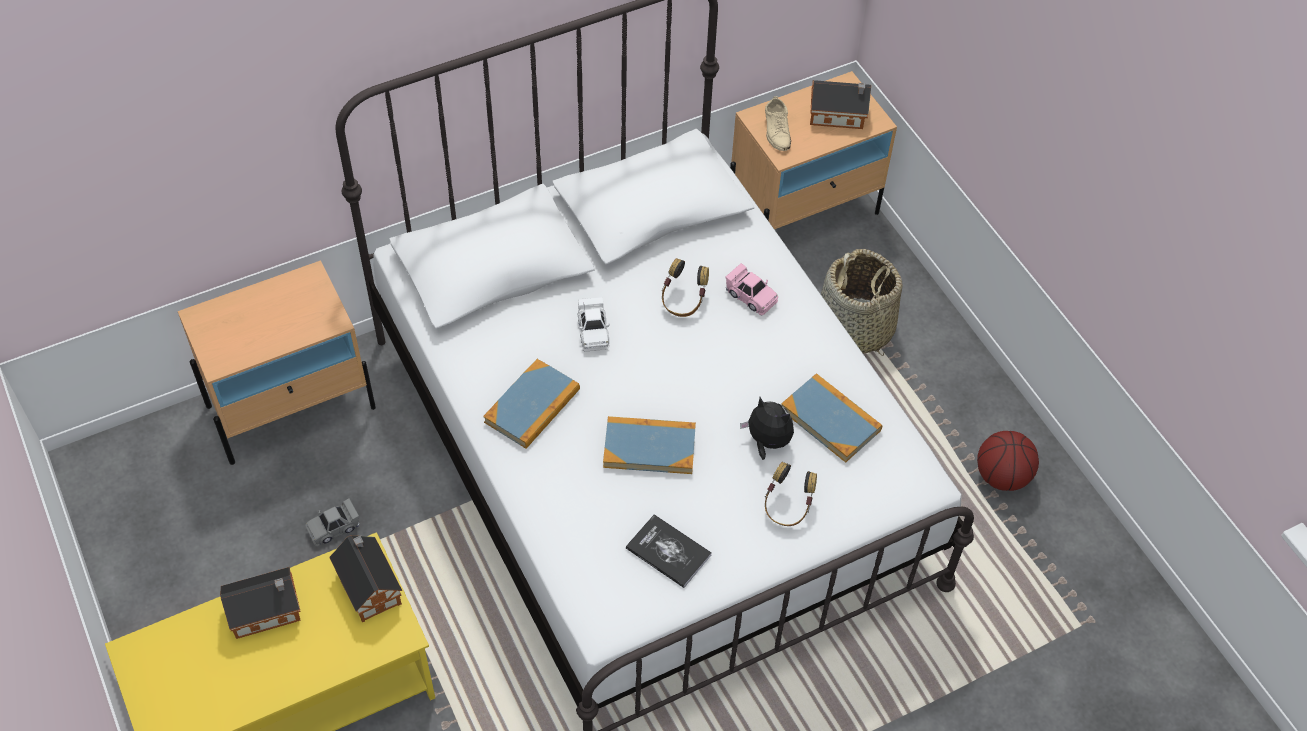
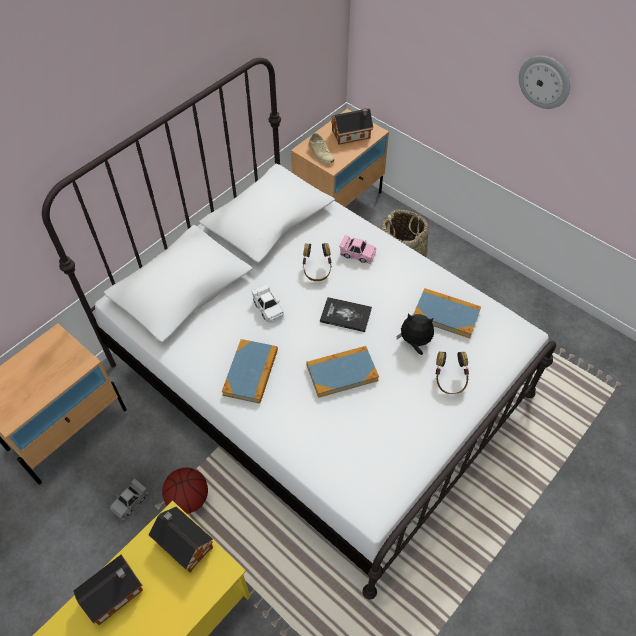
camera: 20 degrees left, 0 degrees up
(668, 552) = (389, 440): book -> book (345, 315)
(1002, 476) = (525, 317): basketball -> basketball (189, 498)
(1078, 135) = (545, 81): none -> wall clock

